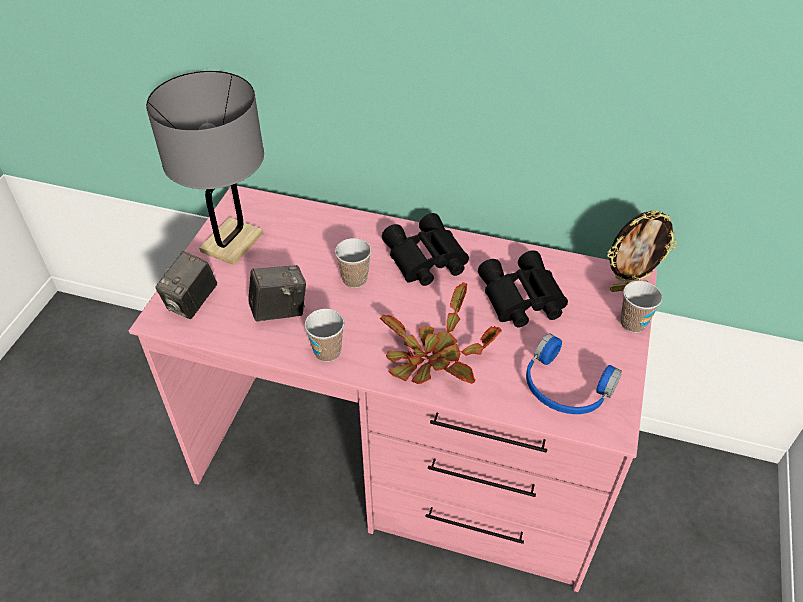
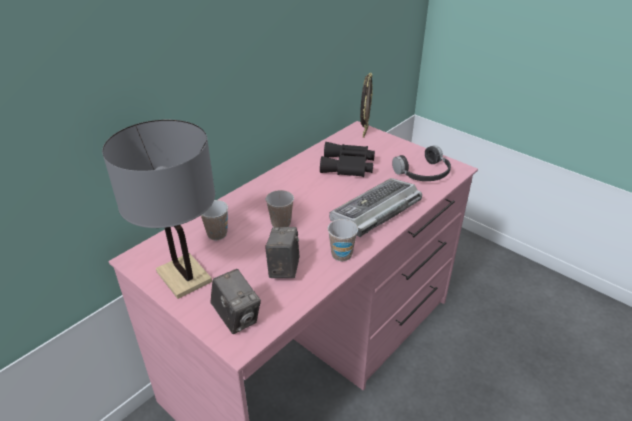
camera: 65 degrees left, 10 degrees down
(424, 260) = (286, 190): black binoculars -> none
(431, 358) = (375, 212): potted plant -> keyboard
(565, 388) = (424, 174): blue headphones -> black headphones
(633, 323) = (391, 139): cup -> cup (217, 234)

